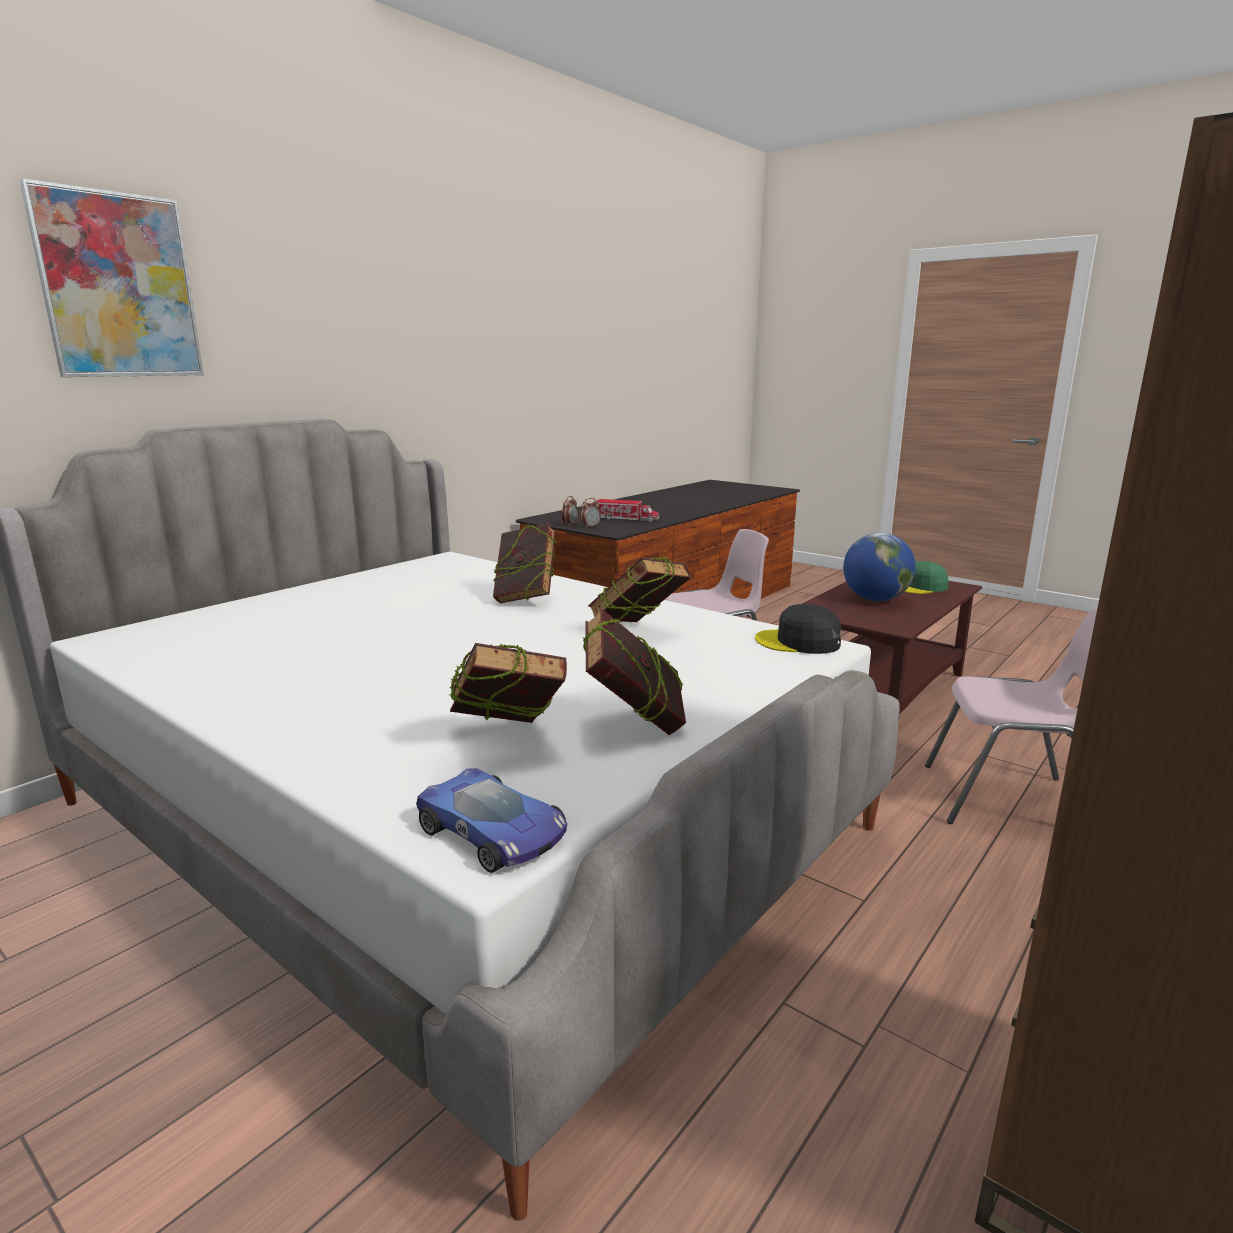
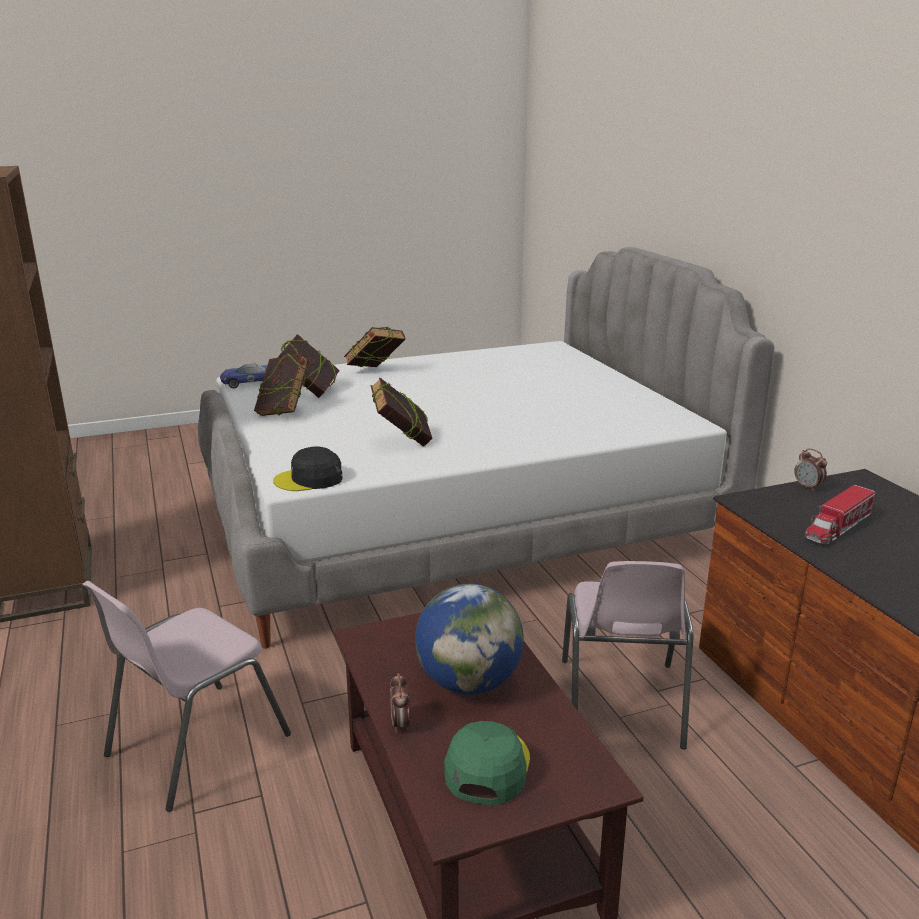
camera: 120 degrees right, 5 degrees up
(118, 286) = (650, 155): picture -> none
(526, 599) = (523, 428): book -> book (375, 372)
(590, 527) = (785, 494): alarm clock -> alarm clock (400, 724)
(799, 642) = (309, 479): black cap -> black cap turned 150 degrees counterclockwise

